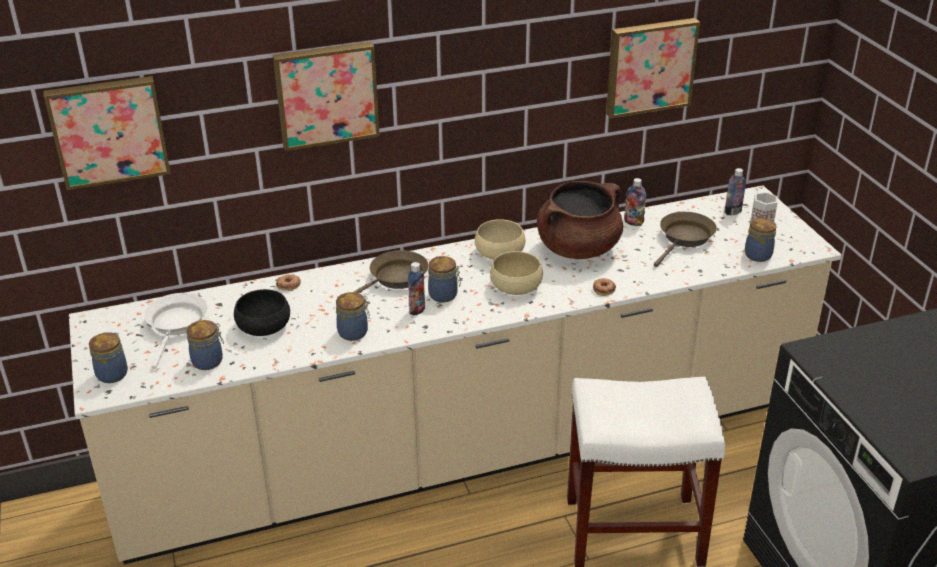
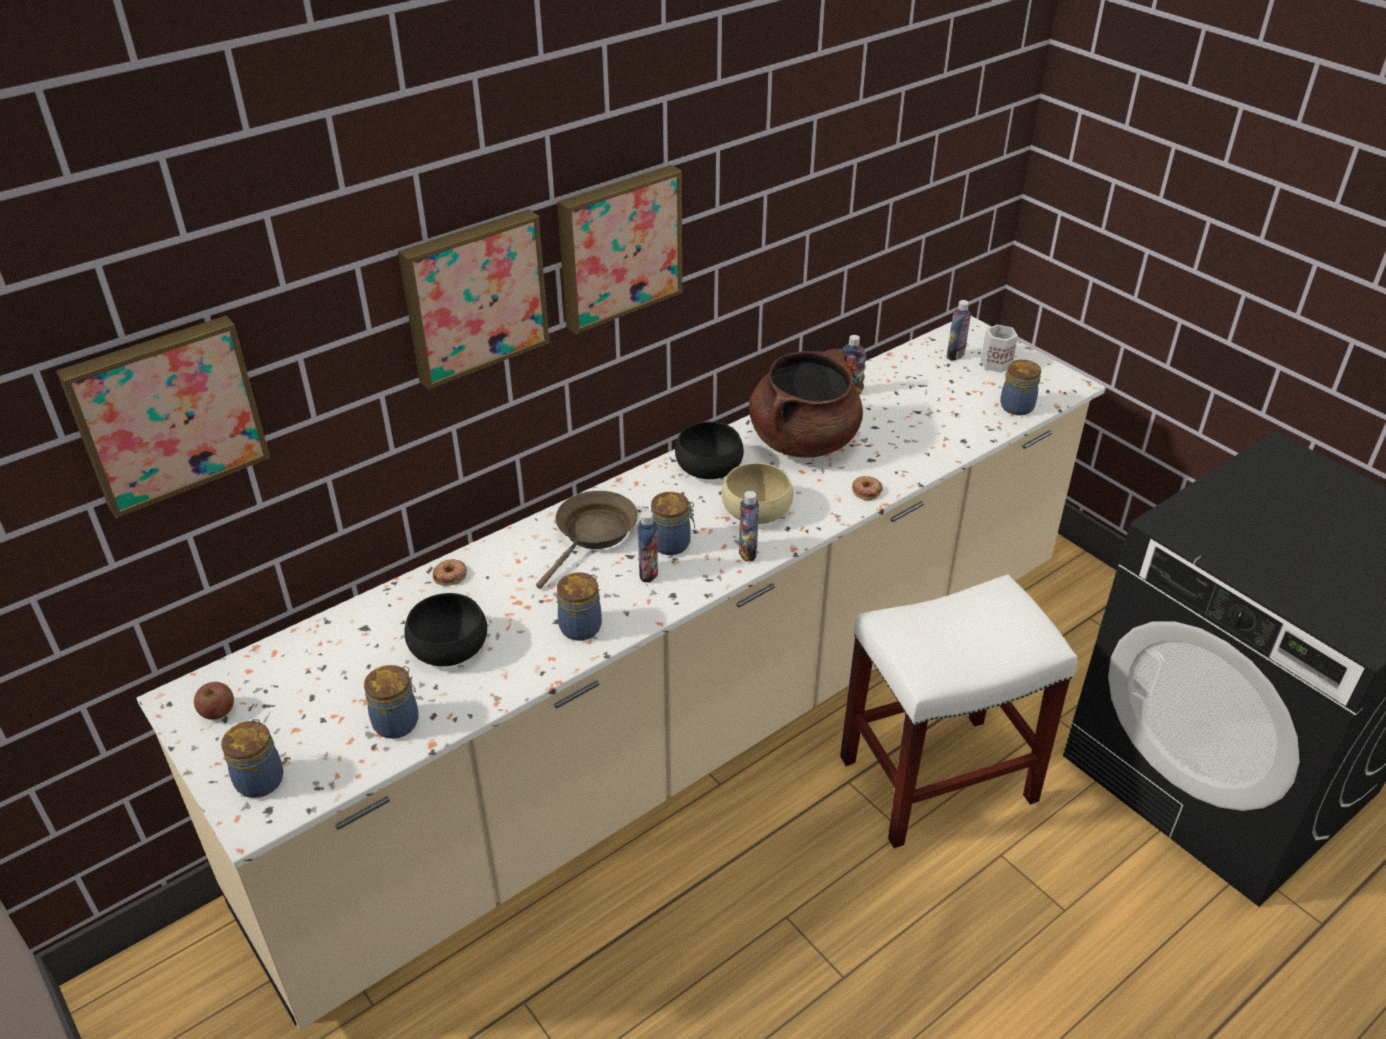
camera: 20 degrees left, 5 degrees up
(109, 331) = (218, 711): none -> apple
(176, 325) = (318, 676): white frying pan -> none
(493, 311) = (747, 552): none -> bottle
(499, 252) = (708, 467): beige bowl -> black bowl
(649, 66) = (854, 186): picture -> picture (618, 246)
(685, 239) = (921, 402): brown frying pan -> none

